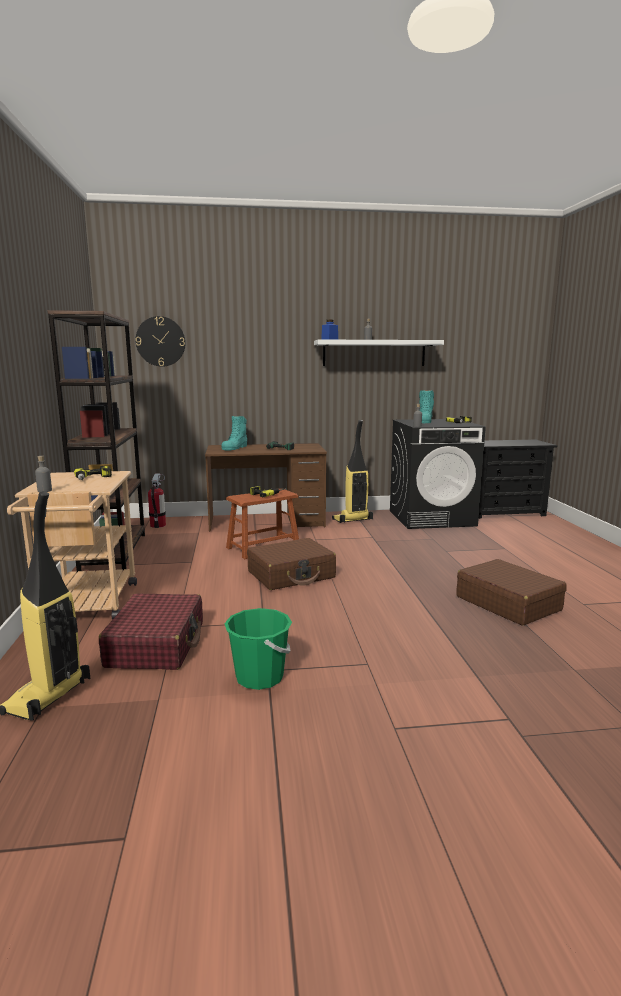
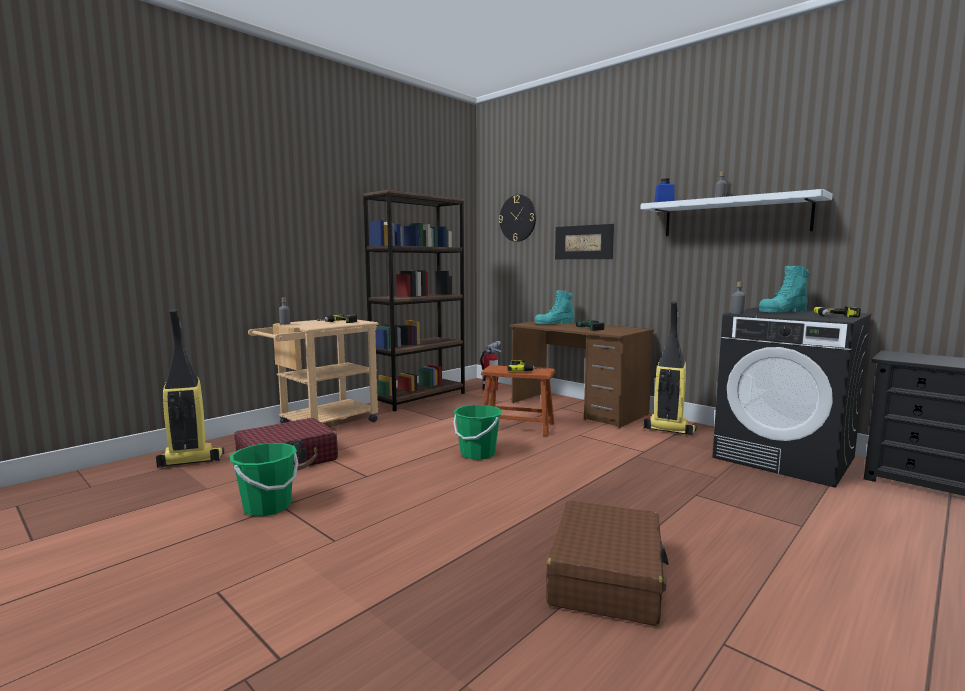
camera: 50 degrees right, 5 degrees down
(243, 369) = (583, 242): none -> picture
(291, 575) = (478, 454): brown suitcase -> green bucket

